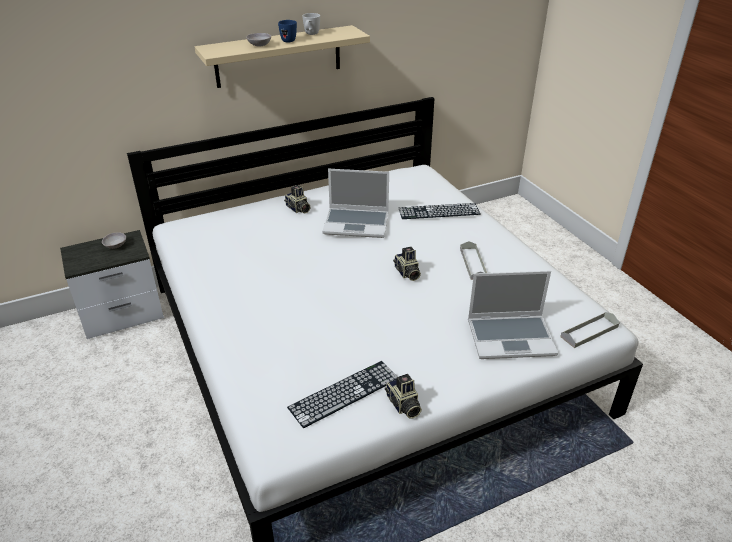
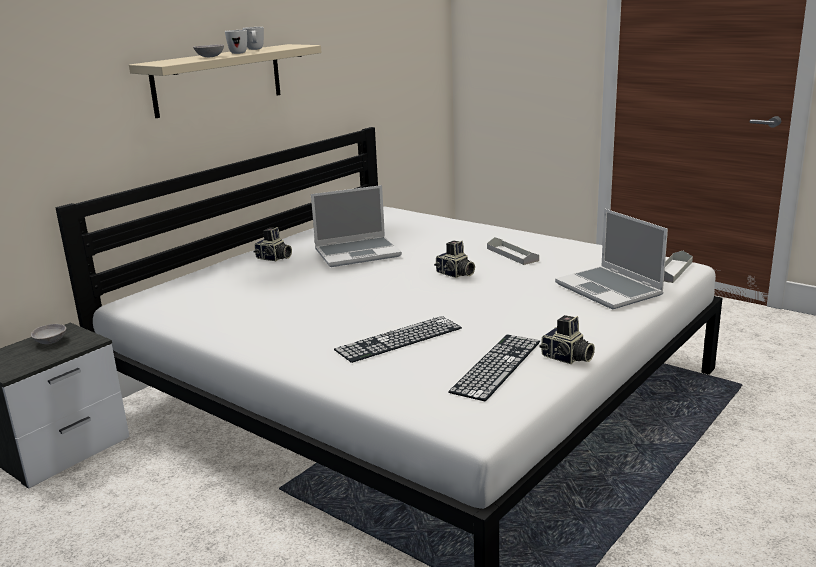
camera: 25 degrees left, 15 degrees down
(290, 40) = (238, 53): blue mug -> white mug
(439, 211) = (435, 229): keyboard -> keyboard (399, 339)
(511, 337) = (610, 290): laptop -> laptop turned 90 degrees clockwise

